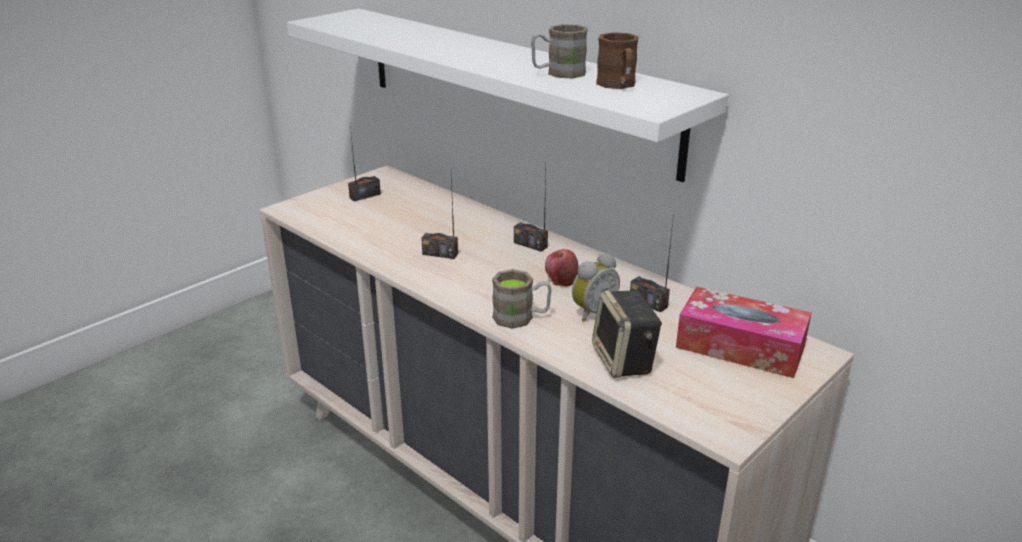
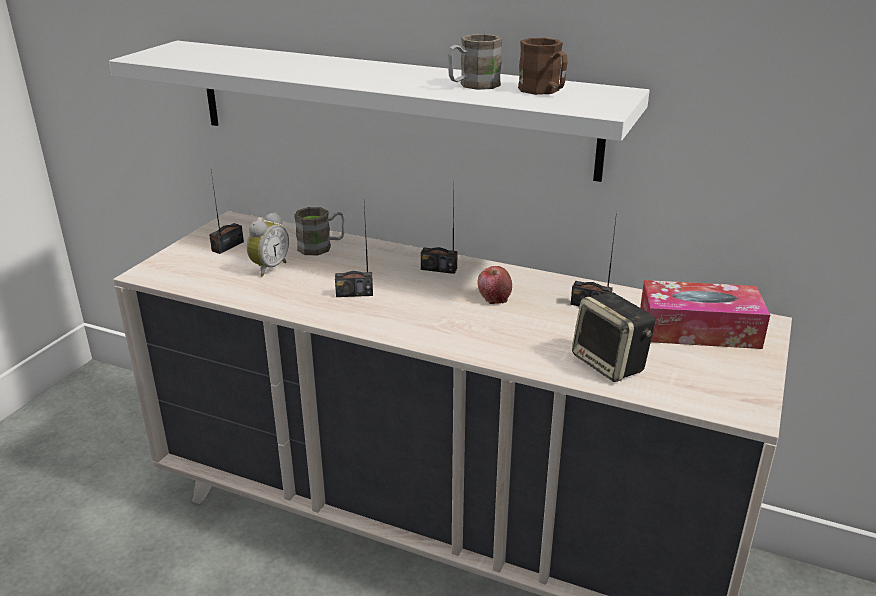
camera: 20 degrees left, 0 degrees up
(521, 317) = (484, 342): brown mug -> brown mug (321, 247)
(592, 312) = (546, 323): alarm clock -> alarm clock (268, 268)

